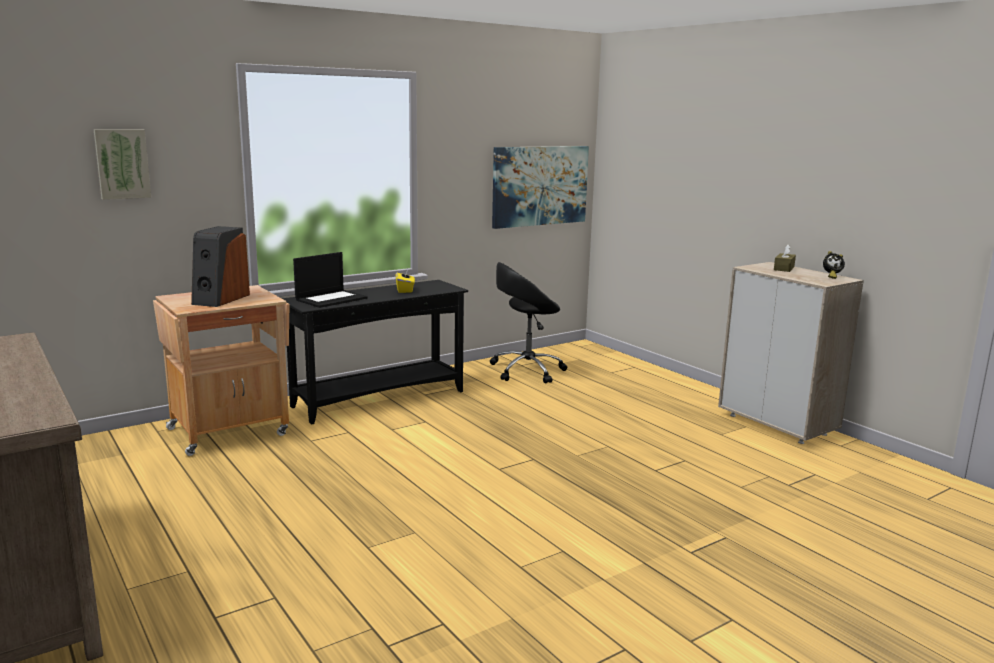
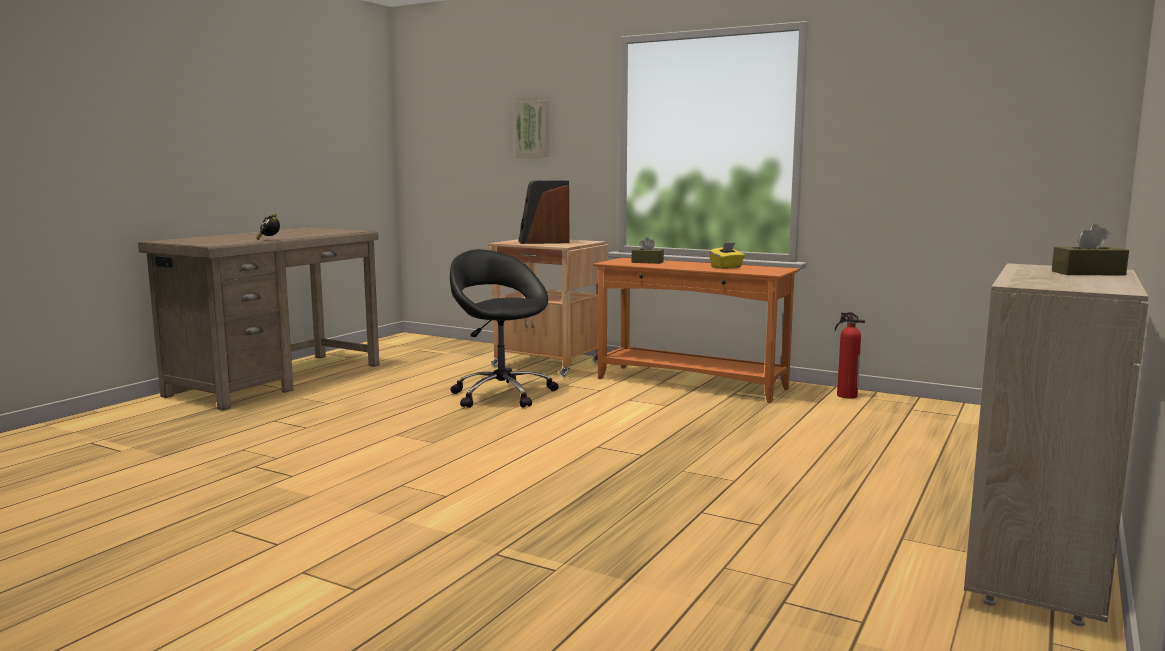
camera: 65 degrees right, 5 degrees down
(331, 299) = (647, 262): laptop -> brown tissue box
(379, 398) = (692, 383): black console table -> orange console table
(472, 369) = (845, 395): none -> fire extinguisher
(525, 370) = (896, 413): black office chair -> black office chair (501, 395)
(540, 185) = (1007, 163): picture -> none
(831, 276) = (1105, 285): alarm clock -> alarm clock (269, 239)

